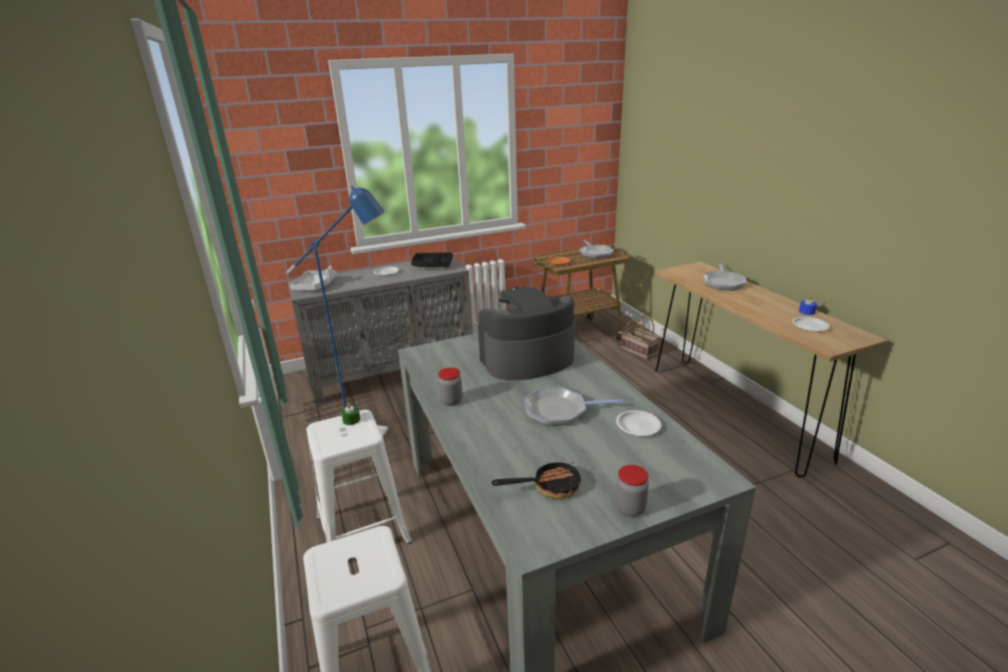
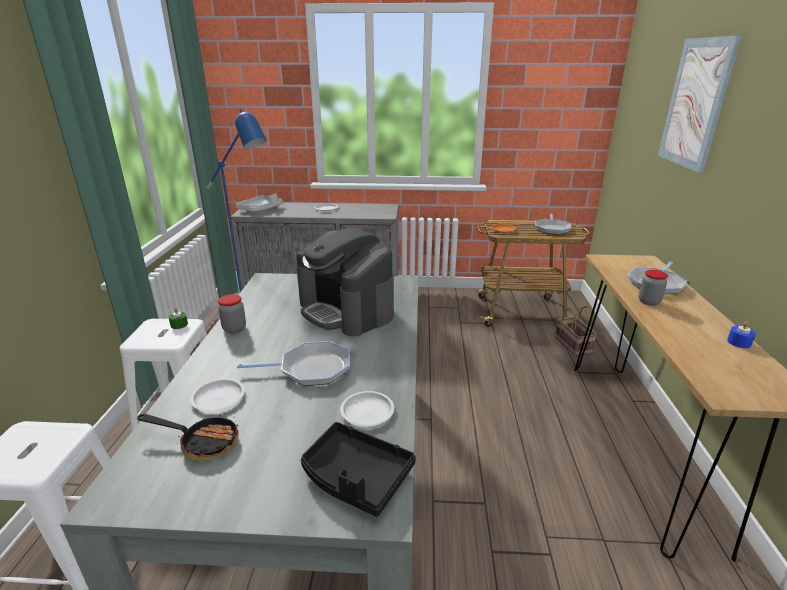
camera: 25 degrees right, 0 degrees up
(432, 266) = (370, 210): black tray -> black tray (355, 477)
(527, 359) = (347, 310): coffee machine -> coffee machine turned 135 degrees counterclockwise
(559, 411) = (311, 369): frying pan -> frying pan turned 150 degrees clockwise
(630, 508) = (242, 501): jar -> jar (649, 301)
(714, 138) = (695, 103): none -> picture
(810, 326) = (723, 362): white plate -> white plate (219, 398)

